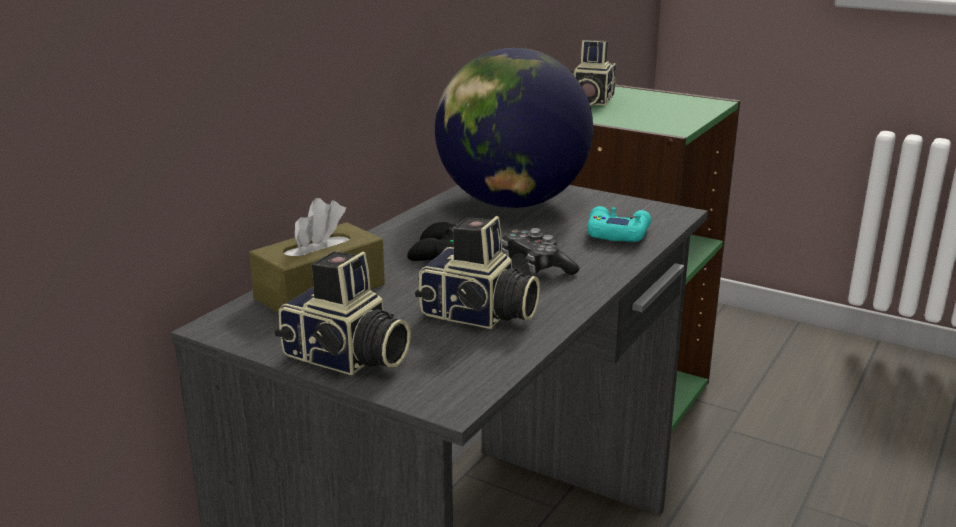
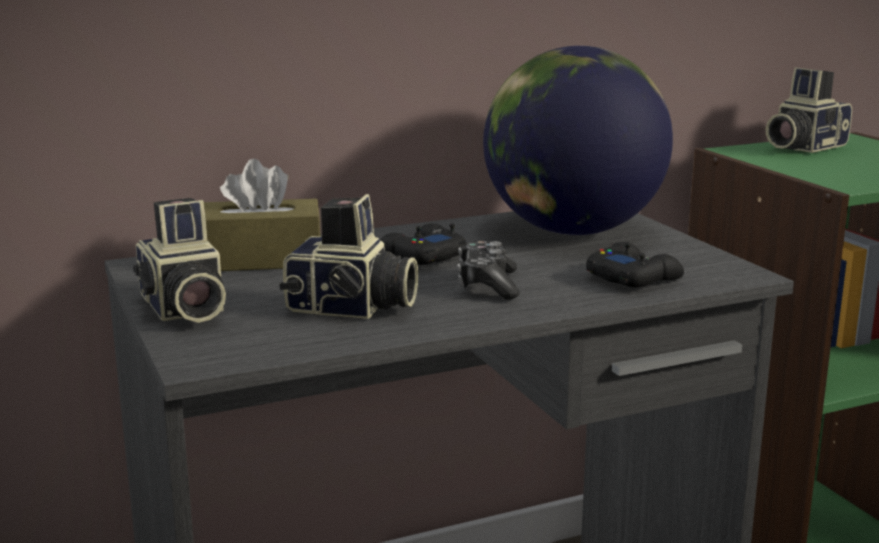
camera: 35 degrees right, 5 degrees down
(478, 316) = (351, 309): camera -> camera turned 45 degrees counterclockwise
(617, 233) = (633, 278): turquoise game controller -> black game controller

